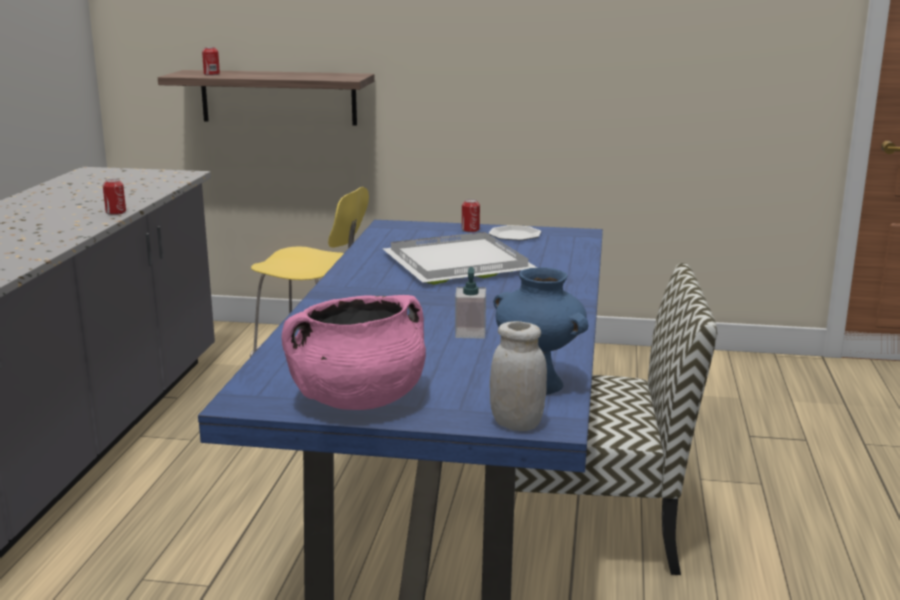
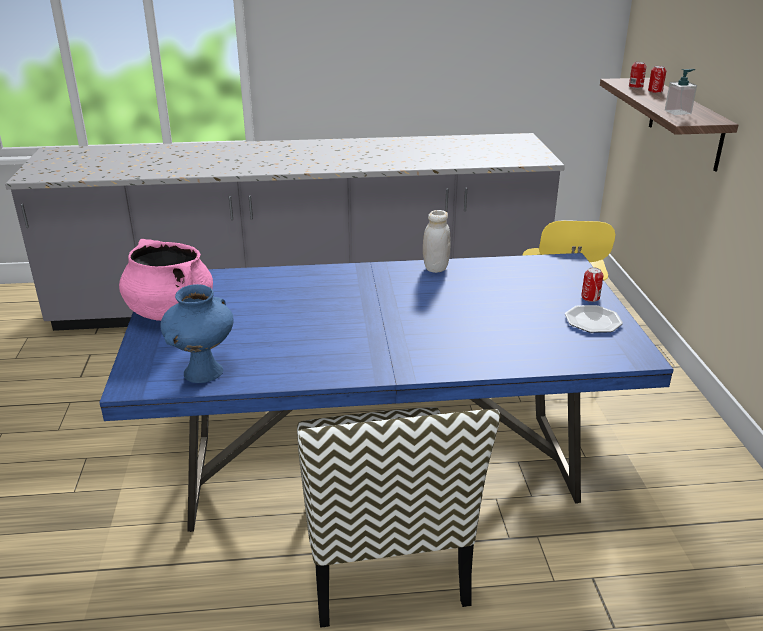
camera: 75 degrees right, 10 degrees up
(116, 212) = (420, 165): can -> can (655, 91)
(456, 264) = (475, 305): white tray -> none
(470, 333) = (304, 333): soap dispenser -> soap dispenser (678, 112)
(517, 424) = (132, 371): white jar -> white jar (435, 268)

